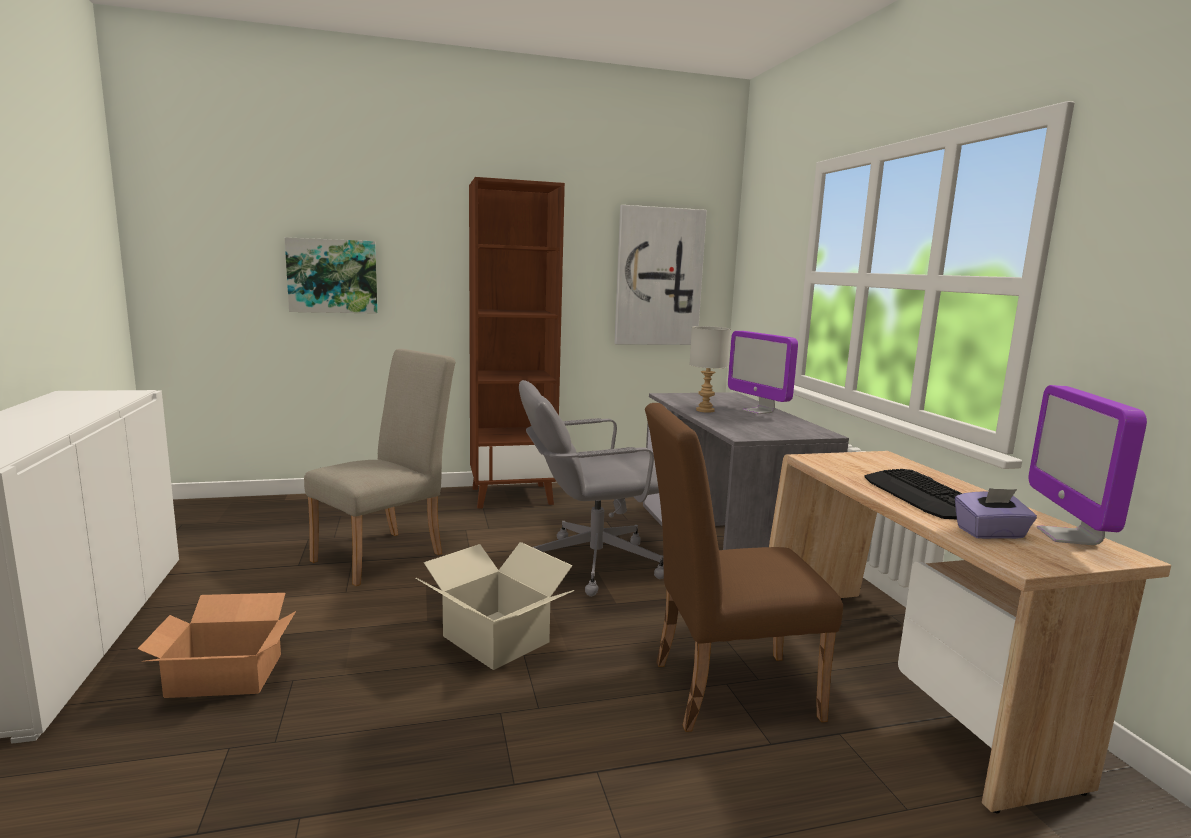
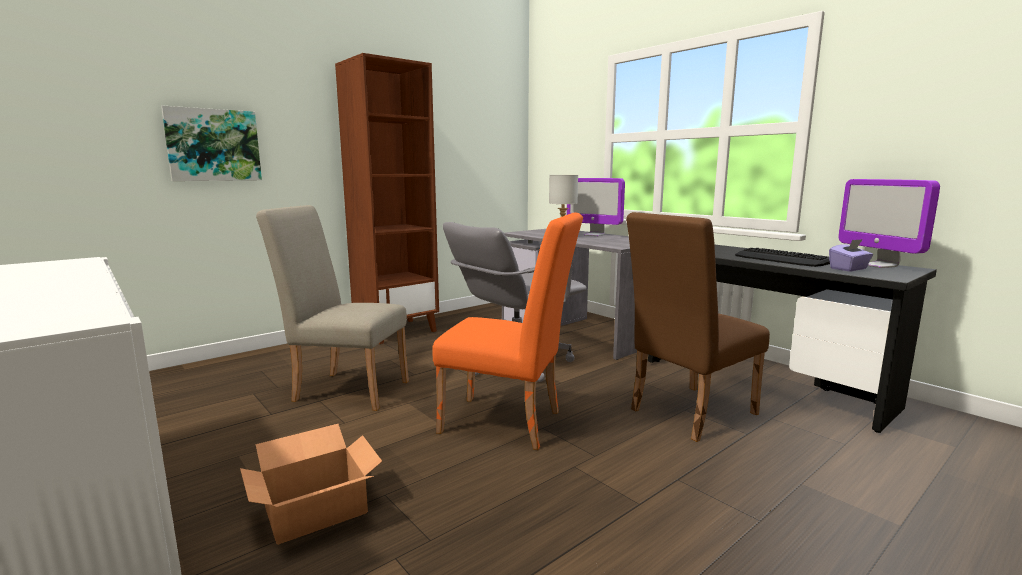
camera: 25 degrees left, 0 degrees up
(386, 554) = (345, 389): beige chair -> beige chair turned 90 degrees counterclockwise
(495, 639) = (509, 424): cardboard box -> orange chair
(658, 277) = (480, 145): picture -> none
(900, 680) = (765, 384): beige desk -> black desk

